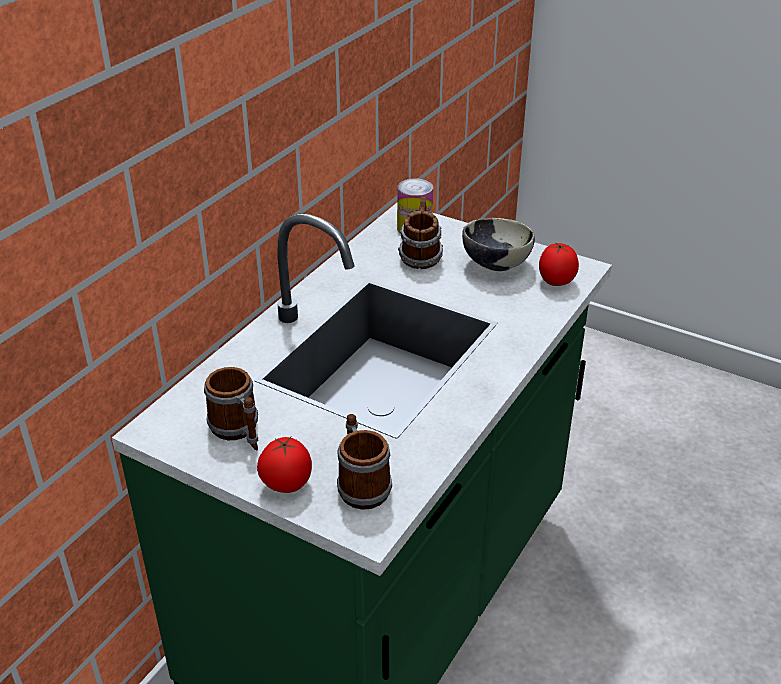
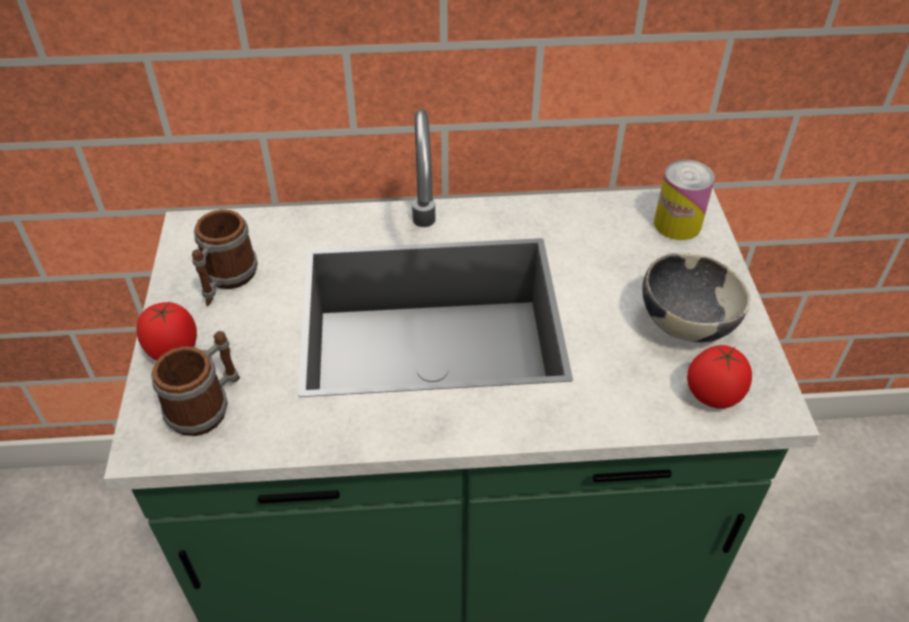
camera: 55 degrees right, 10 degrees up
(420, 258) = (626, 256): mug -> none

